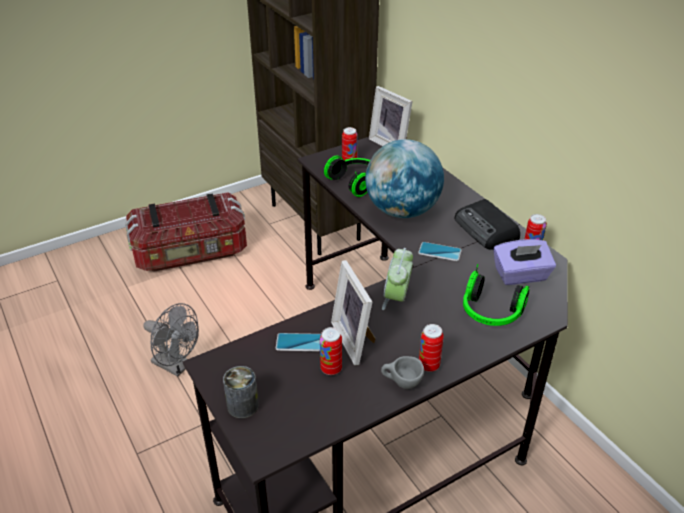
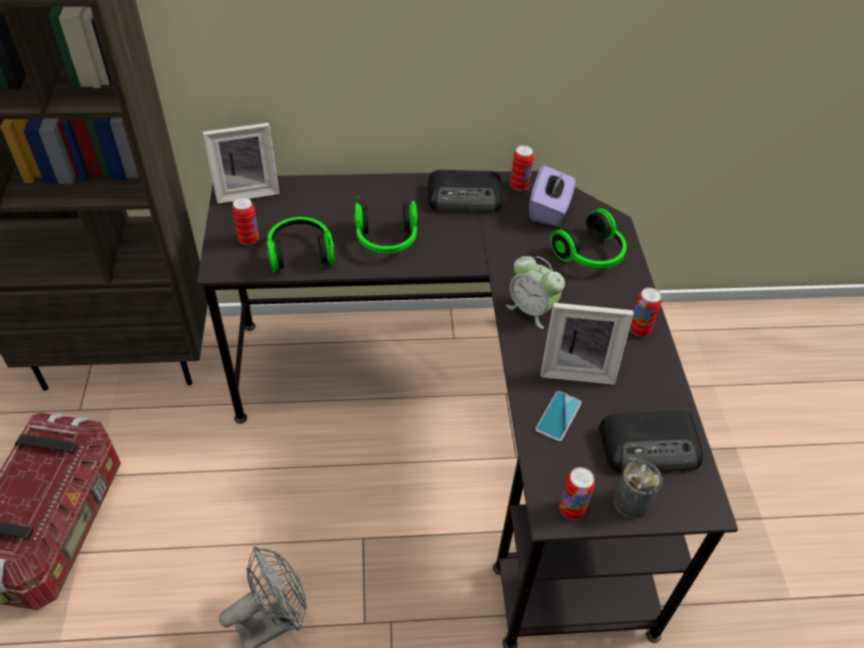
camera: 65 degrees left, 10 degrees up
(305, 404) = (651, 446): none -> radio
(331, 369) = (610, 405): can -> can (571, 509)
(401, 384) = (655, 360): grey cup -> none
(402, 211) = (386, 241): globe -> headphones
(439, 252) = (478, 246): phone -> none

